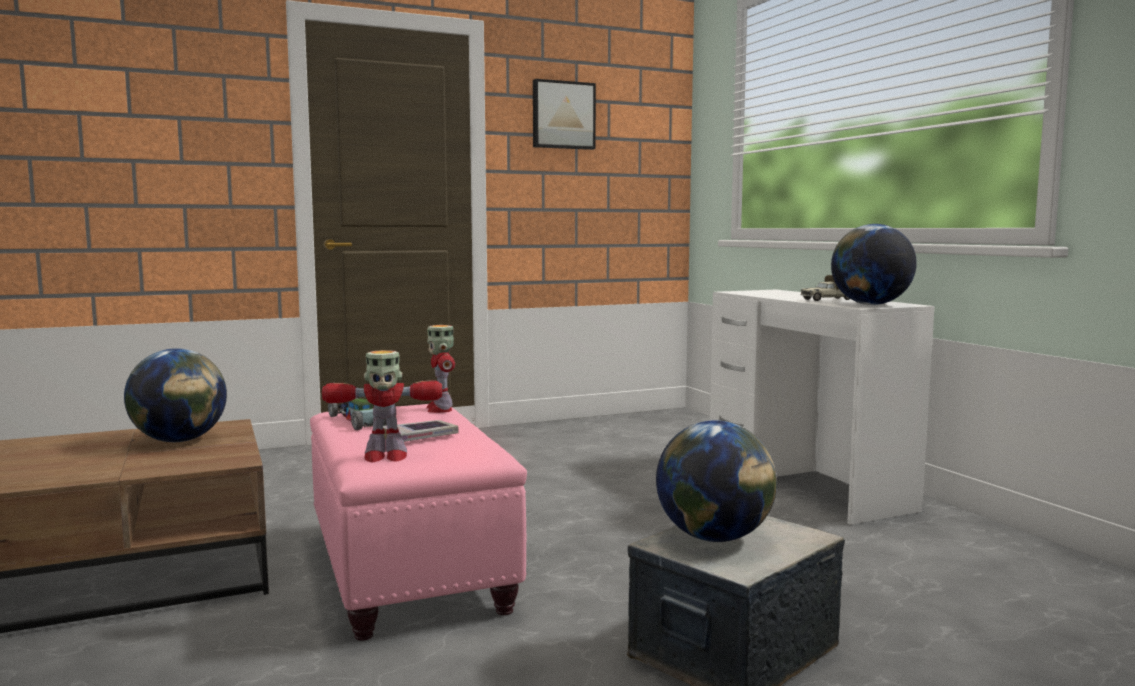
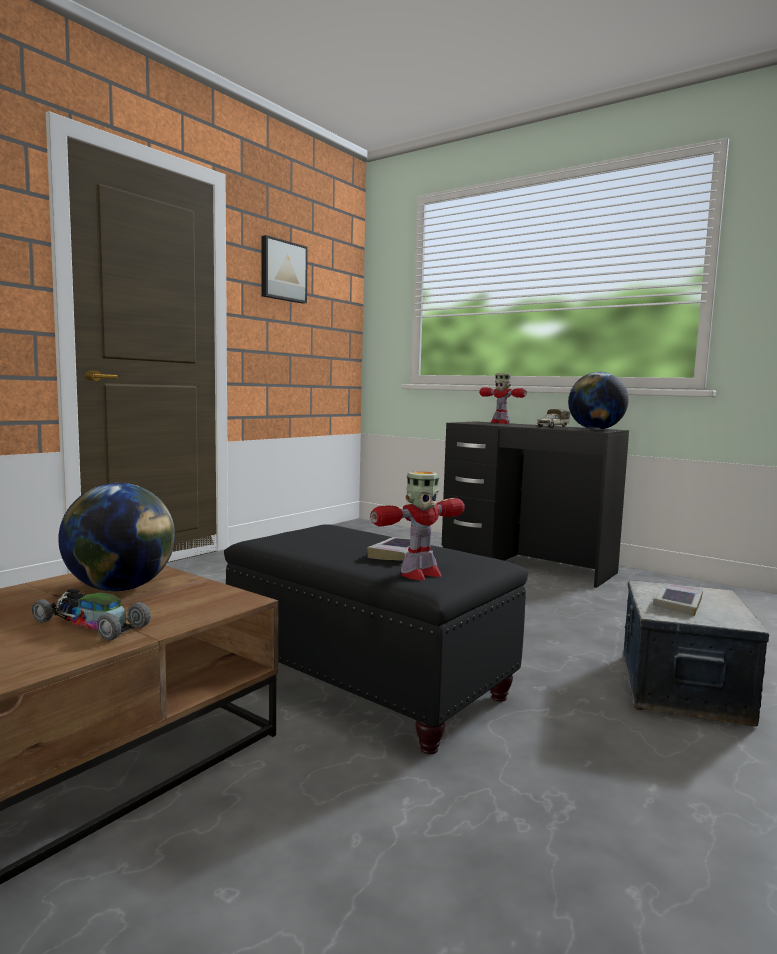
camera: 30 degrees left, 0 degrees up
(357, 421) = (302, 546): toy car -> toy car (90, 624)
(408, 569) = (366, 681): pink ottoman -> black ottoman
(440, 409) = (344, 529): toy robot -> toy robot (499, 423)
(714, 538) = (677, 604): globe -> book
(806, 483) = (527, 564): white desk -> black desk

